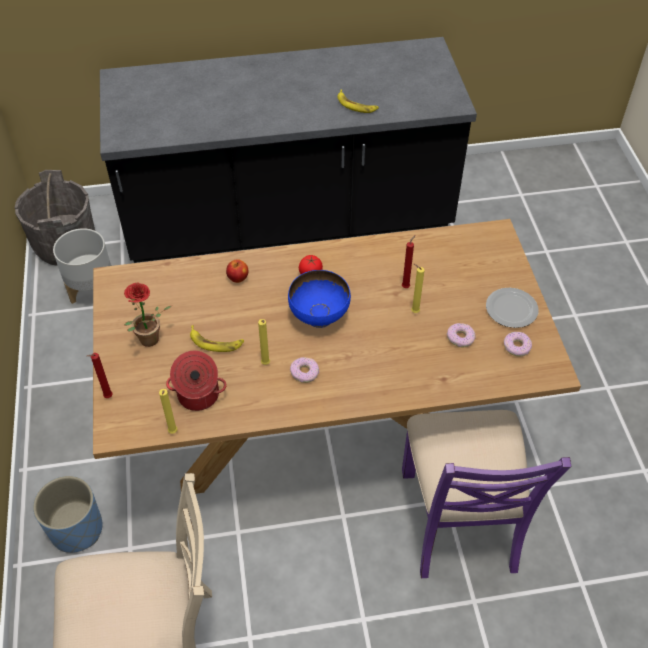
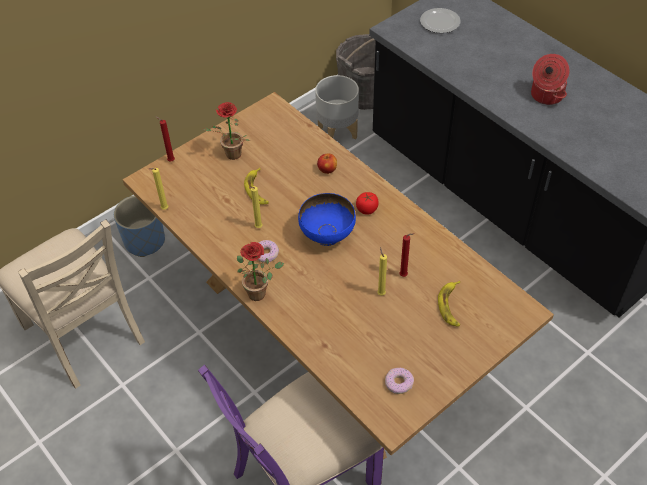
camera: 60 degrees right, 0 degrees up
(198, 396) = (203, 205): cooking pot -> cooking pot (545, 95)
(348, 399) = (260, 292): none -> potted plant
(356, 105) = (571, 135): banana -> banana (451, 306)
(460, 338) = (377, 338): donut -> none
(512, 309) = (440, 362): plate -> plate (440, 22)

